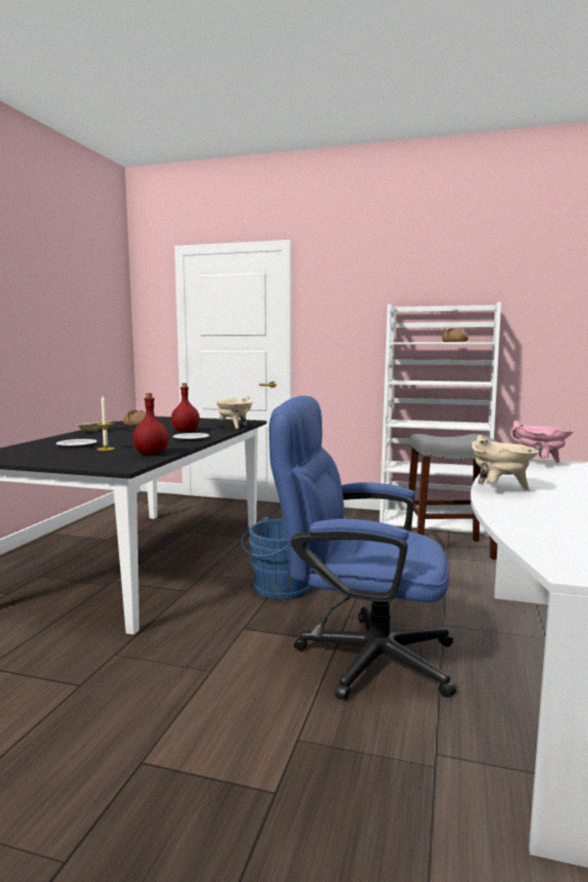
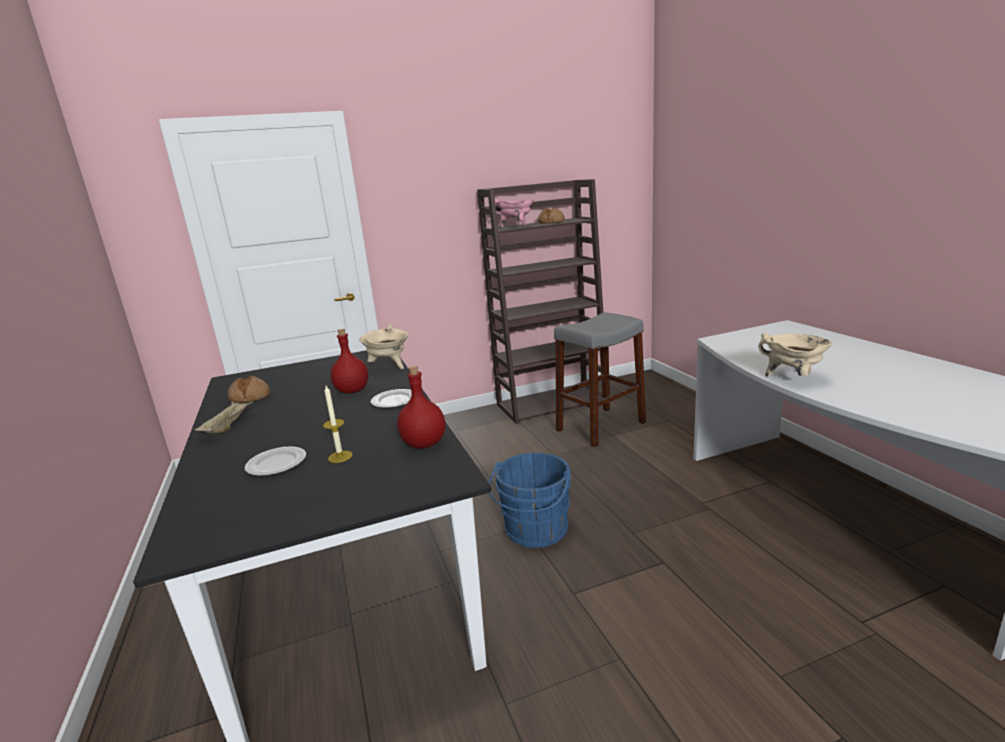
camera: 35 degrees left, 10 degrees up
(360, 656) = (698, 566): blue office chair -> none
(434, 523) = (552, 403): white bookcase -> brown bookcase
(540, 464) = (738, 338): pink cooking pot -> pink cooking pot (516, 227)

